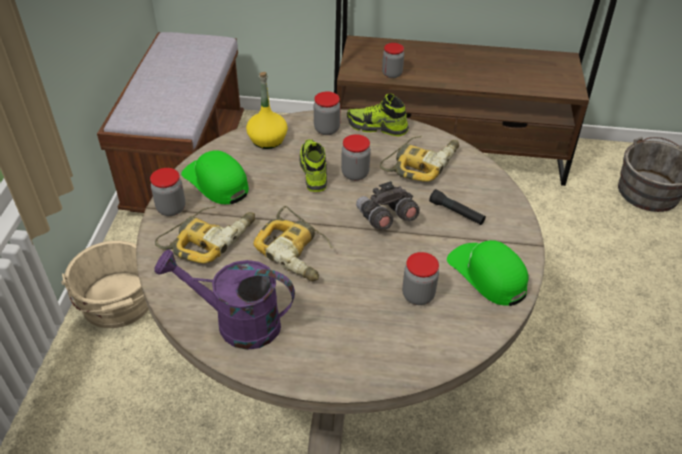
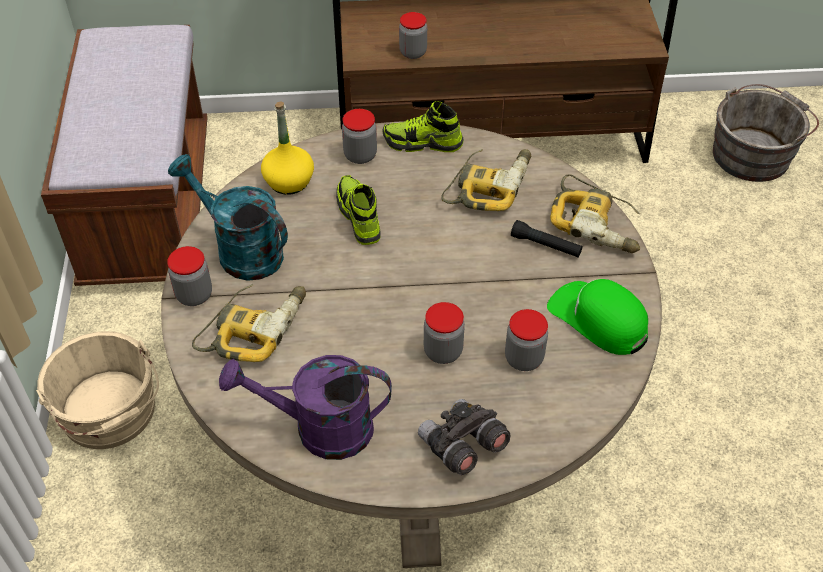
camera: 10 degrees left, 5 degrees up
(216, 182) = (240, 250): green cap -> turquoise watering can
(297, 251) = (367, 326): power drill -> power drill (597, 223)
(355, 174) = (411, 212): jar -> jar (443, 351)
(385, 218) = (462, 266): grey binoculars -> grey binoculars (462, 446)

